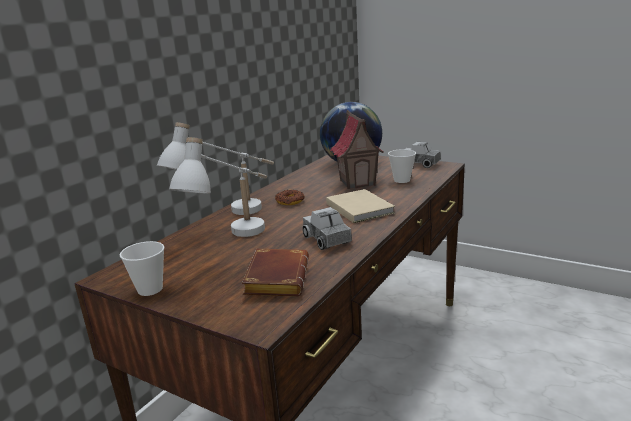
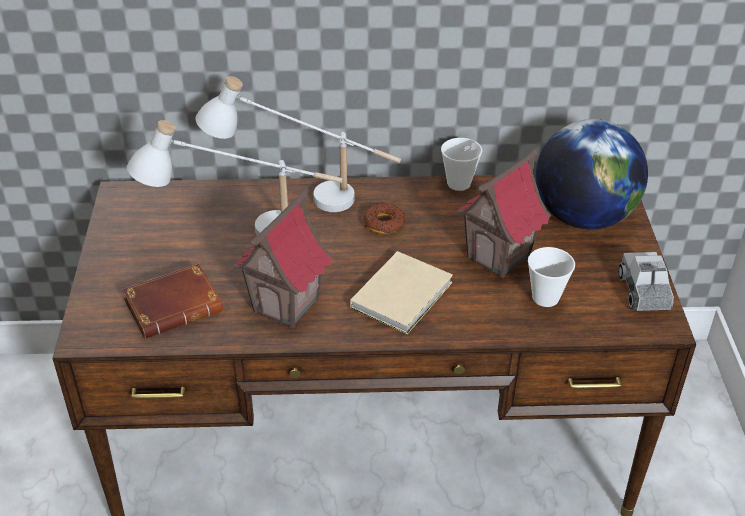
camera: 55 degrees right, 20 degrees up
(150, 289) = (111, 234): cup -> cup (459, 183)
(327, 240) = (287, 305): toy truck -> toy house

